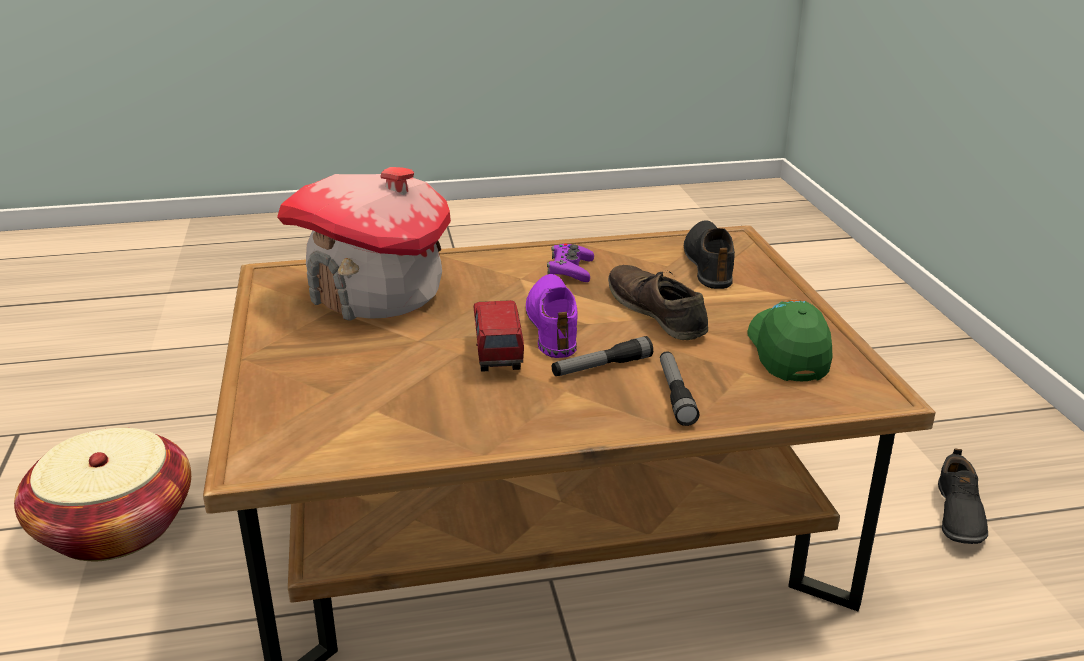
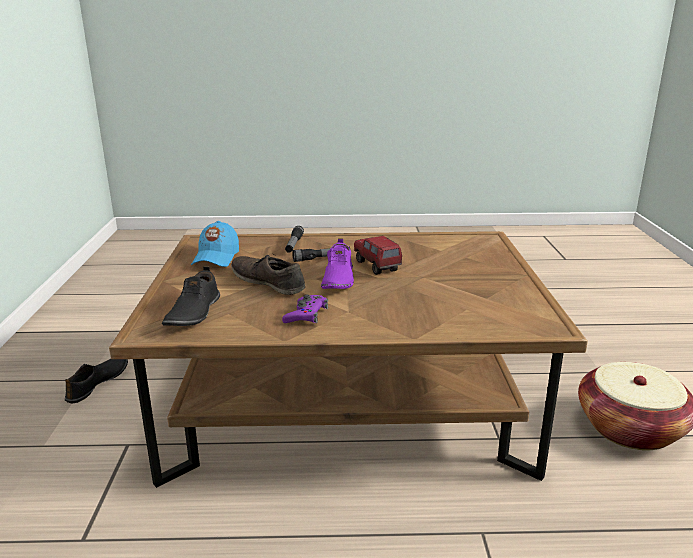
camera: 170 degrees left, 5 degrees down
(376, 294) = (458, 306): toy house -> none
(498, 355) = (376, 267): toy truck -> toy truck turned 150 degrees clockwise
(656, 312) = (268, 282): brown shoe -> brown shoe turned 150 degrees clockwise
(788, 352) = (216, 258): green cap -> blue cap

